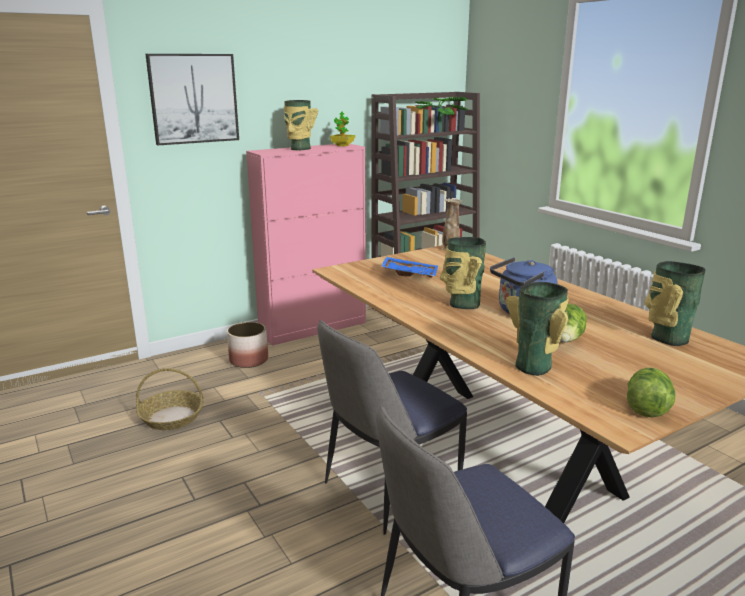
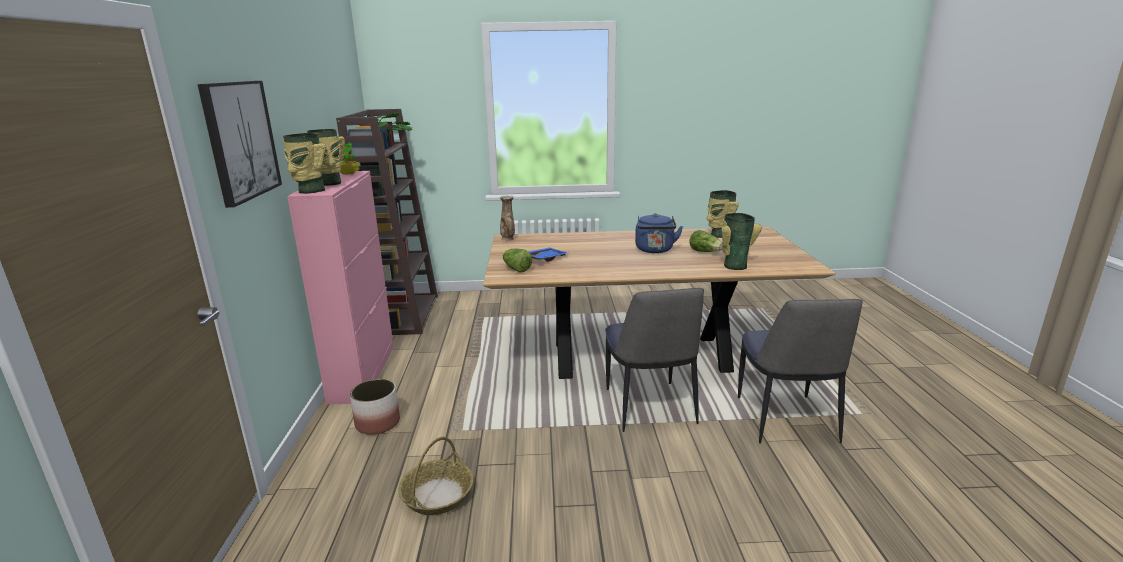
camera: 60 degrees left, 0 degrees up
(462, 304) = (624, 259): vase -> vase (310, 191)
(646, 406) = (793, 258): lettuce -> lettuce (516, 269)

